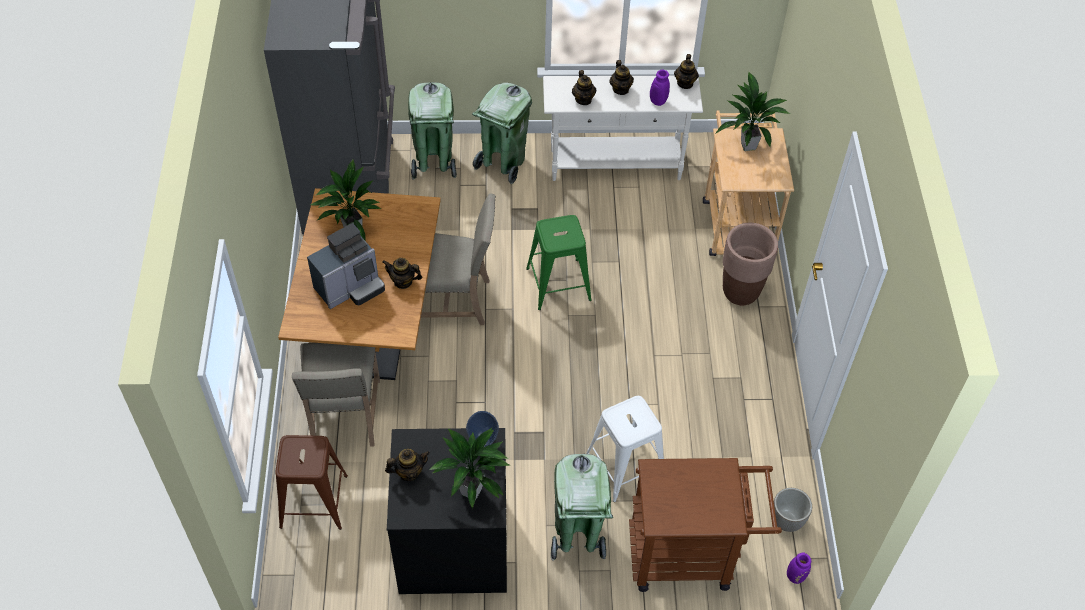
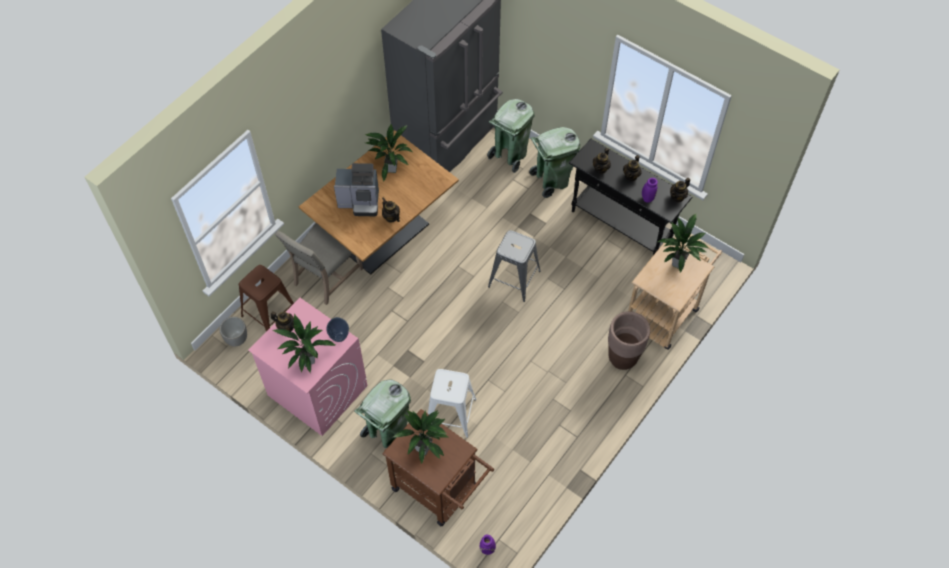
camera: 40 degrees right, 5 degrees up
(452, 546) = (317, 390): black washing machine -> pink washing machine
(453, 300) = (444, 248): beige chair -> none
(558, 284) = (514, 279): green stool -> grey stool
(616, 165) = (621, 226): white console table -> black console table
(684, 498) = (424, 449): none -> potted plant
(786, 521) = (513, 514): planter -> planter (236, 339)

